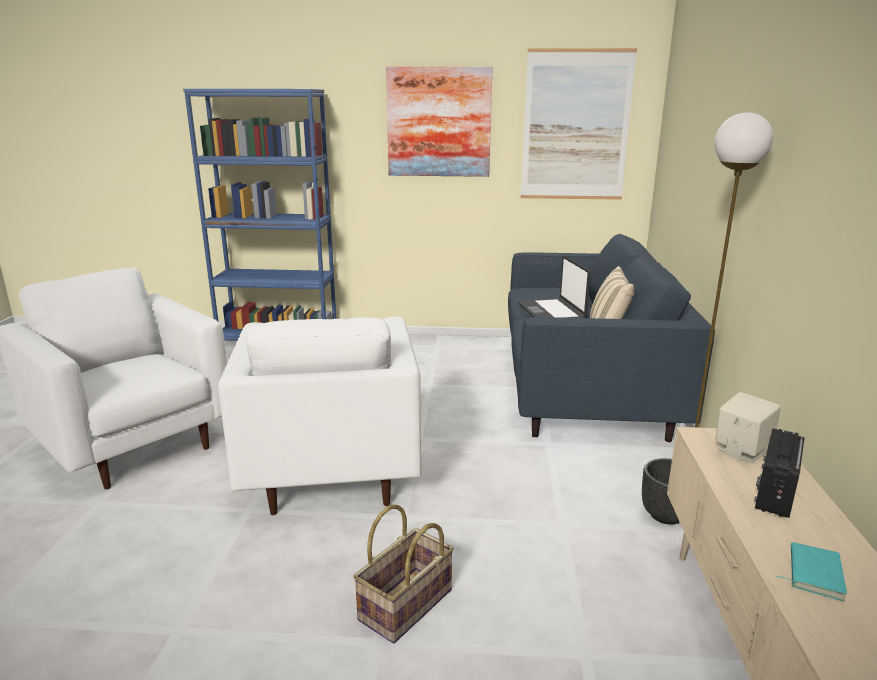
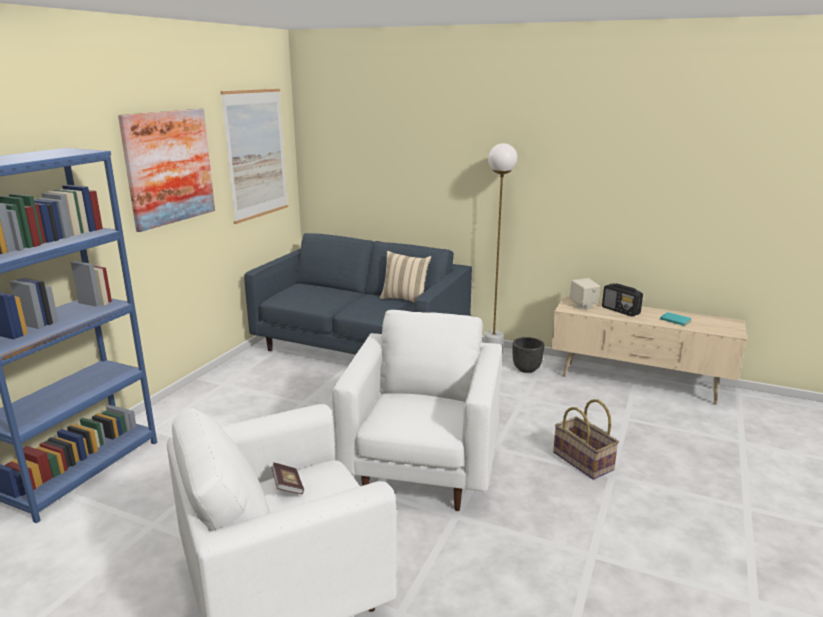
camera: 70 degrees left, 0 degrees up
(147, 361) = (288, 486): none -> book
(331, 474) = (422, 470): white armchair -> white armchair turned 90 degrees counterclockwise
(552, 312) = (339, 302): laptop -> none

